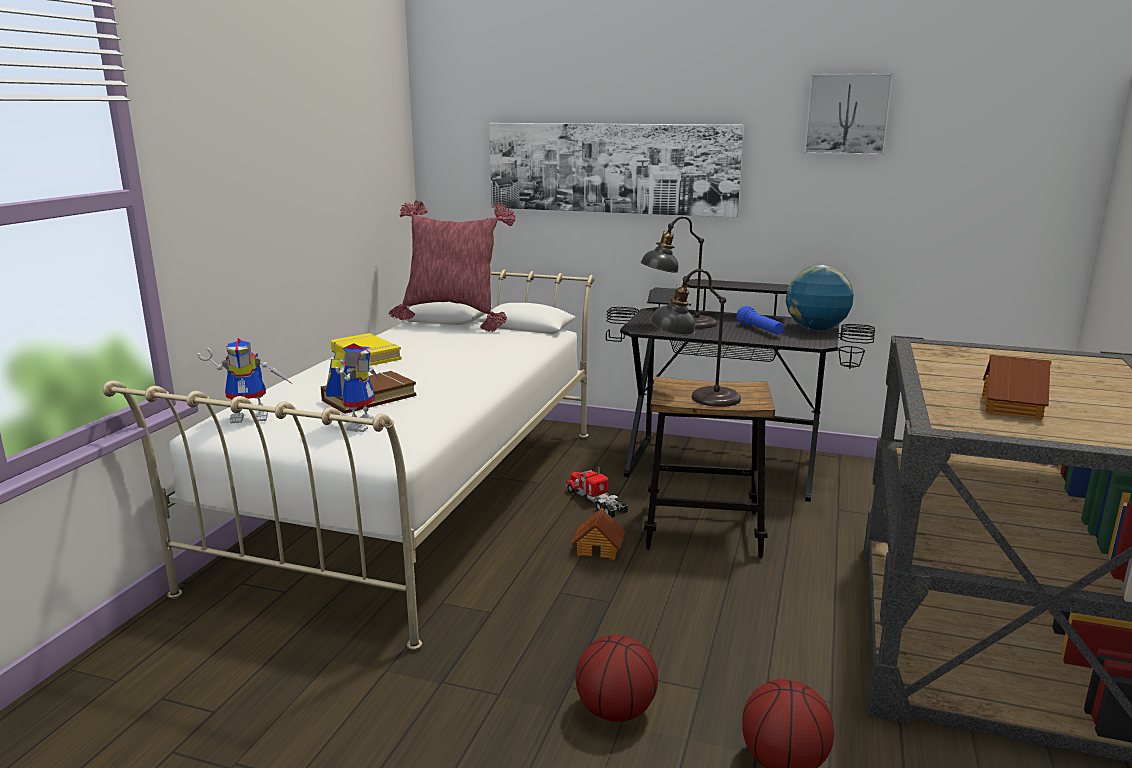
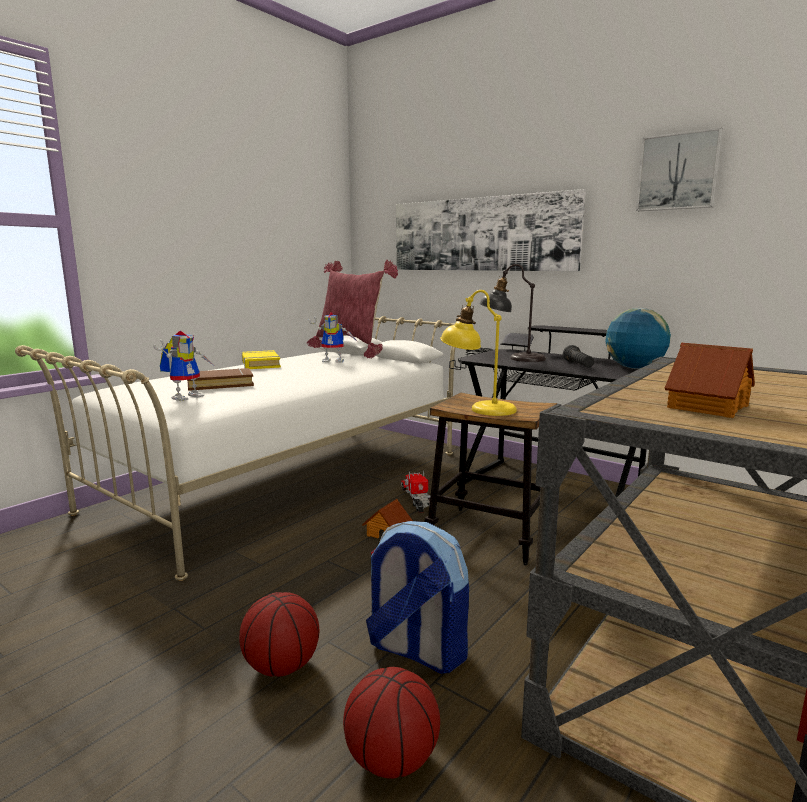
camera: 20 degrees right, 5 degrees down
(253, 417) = (130, 387): toy robot -> toy robot (335, 361)
(694, 395) = (477, 406): grey table lamp -> yellow table lamp
(727, 665) = (416, 650): none -> backpack
(760, 330) = (578, 365): blue flashlight -> black flashlight

